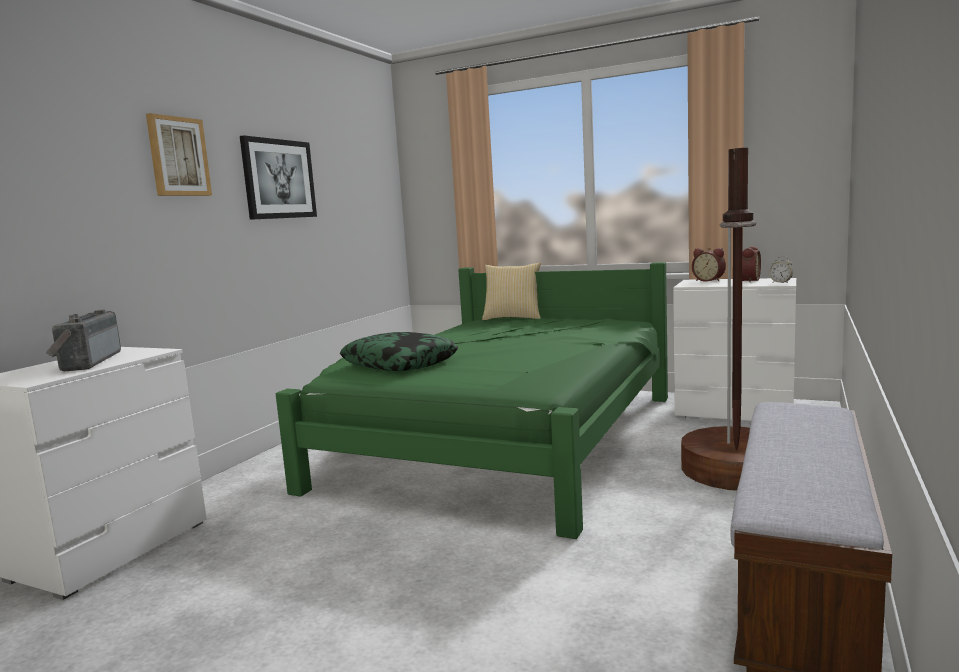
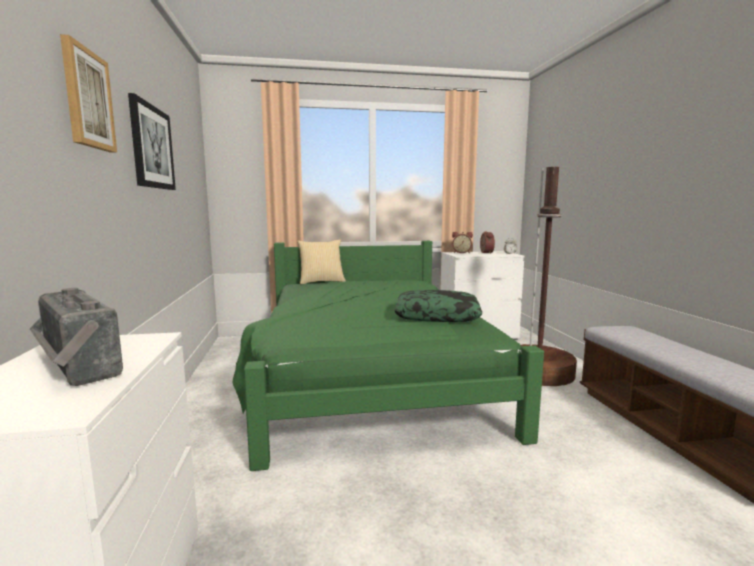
camera: 35 degrees left, 0 degrees up
(400, 363) = (324, 325): pillow -> pillow (437, 316)

